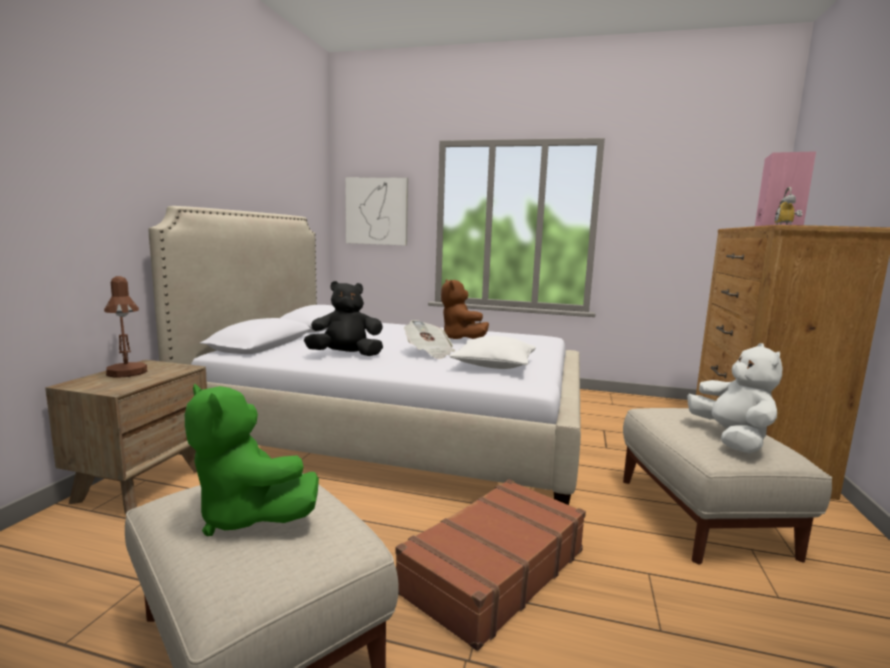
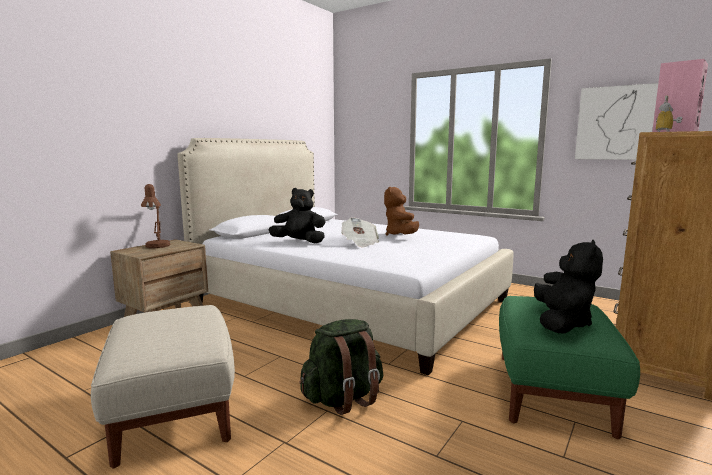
camera: 20 degrees right, 0 degrees up
(247, 516) = (162, 326): green plush toy -> none
(377, 211) = (365, 134): picture -> picture (617, 123)
(493, 570) = (343, 398): brown suitcase -> green backpack
(494, 365) = (399, 253): white pillow -> none
(702, 516) = (552, 392): beige ottoman -> green ottoman
(731, 439) = (562, 323): white plush toy -> black plush toy

